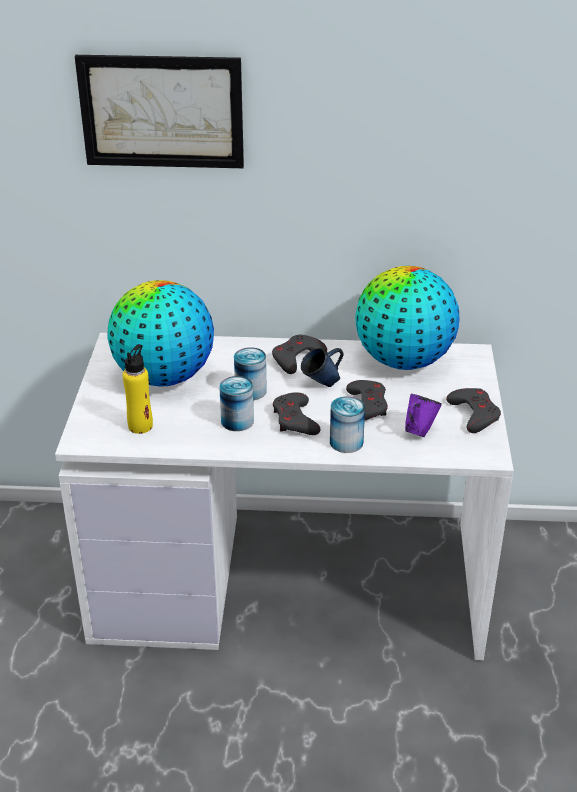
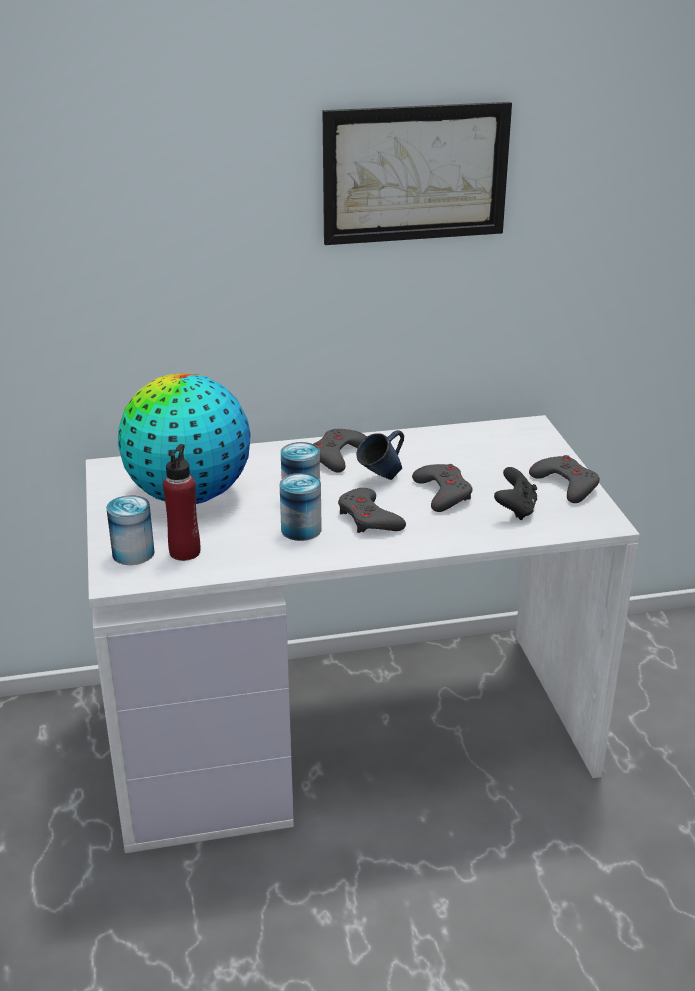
camera: 15 degrees left, 5 degrees down
(140, 426) = (185, 552): yellow bottle -> red bottle
(162, 112) = (156, 167): picture -> picture (415, 173)
(346, 442) = (440, 533): can -> can (133, 553)
(403, 361) = (459, 443): globe -> none
(419, 431) = (515, 510): purple mug -> black game controller

